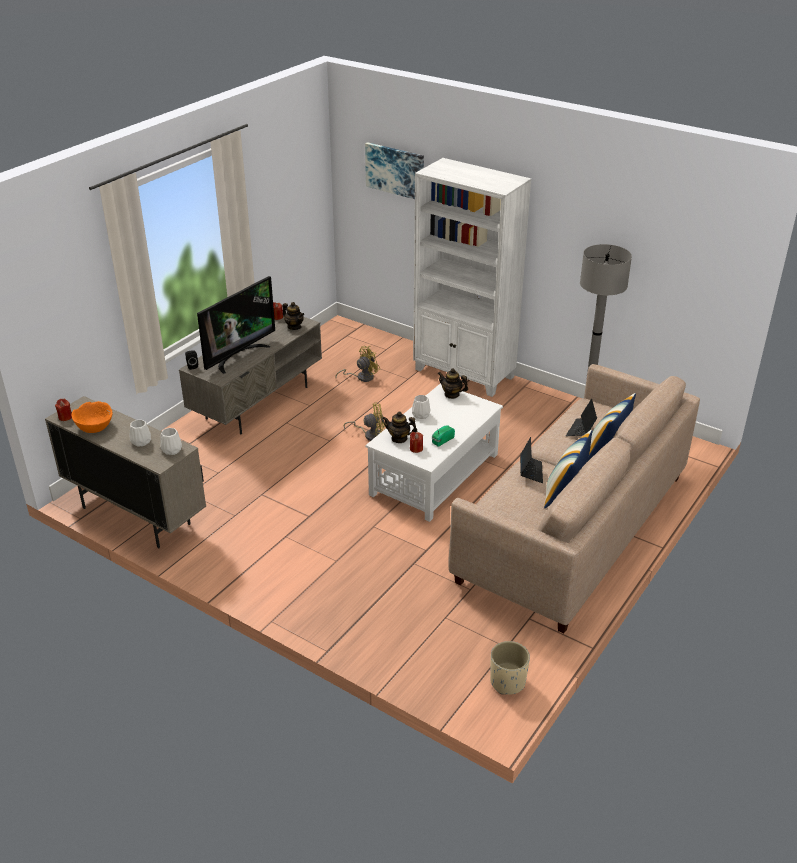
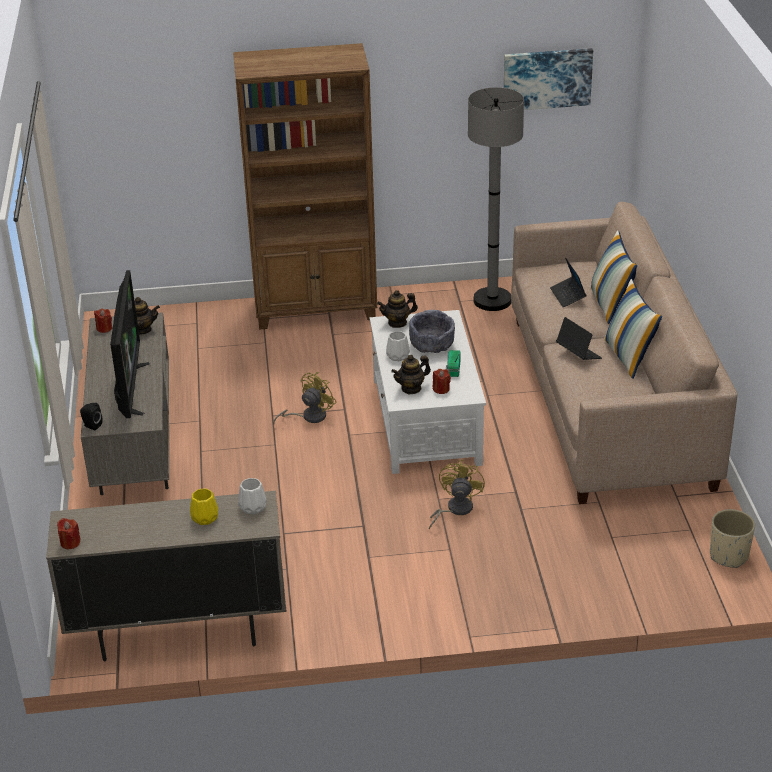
camera: 40 degrees left, 0 degrees up
(95, 426) = (124, 532): orange bowl -> none
(141, 441) = (205, 517): white vase -> yellow vase
(361, 377) = (213, 364): yellow fan -> yellow fan (455, 510)
(395, 170) = (159, 88): picture -> picture (547, 78)
(452, 419) = (432, 345): none -> grey bowl
(464, 374) = (316, 310): white bookcase -> brown bookcase

